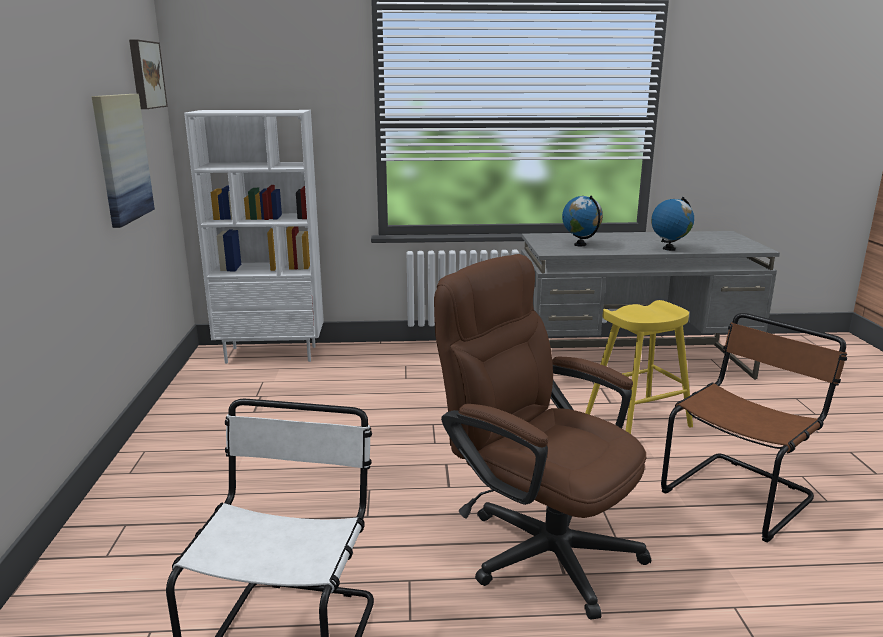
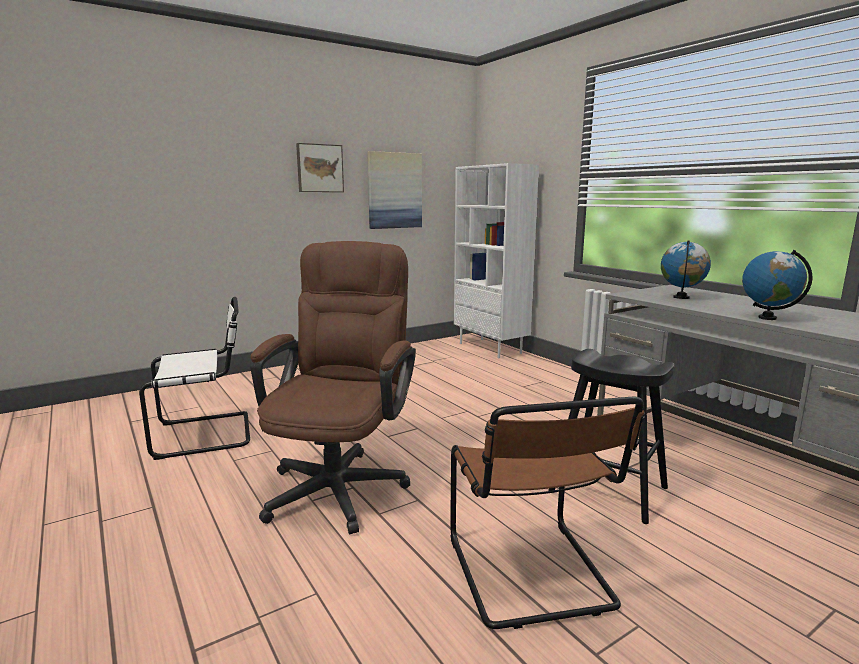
camera: 60 degrees right, 5 degrees down
(145, 75) = (444, 143): picture -> picture (319, 168)
(638, 420) = (608, 490): yellow stool -> black stool
(740, 493) = (531, 576): brown chair -> brown chair turned 60 degrees clockwise

